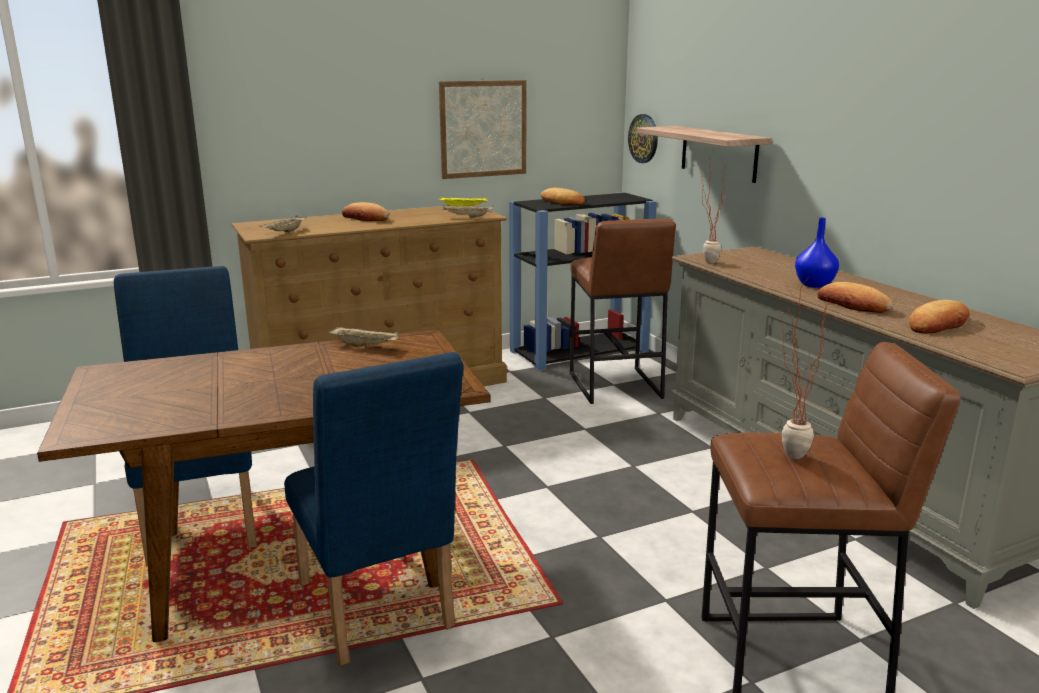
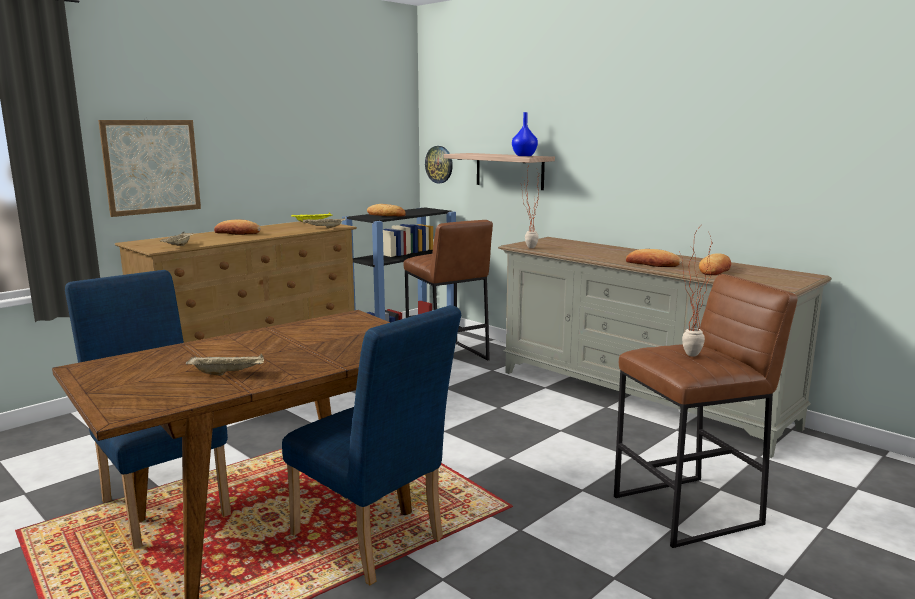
camera: 20 degrees left, 5 degrees down
(366, 346) = (312, 325): beige tray -> beige tray (228, 373)
(483, 127) = (319, 157): picture -> picture (151, 165)
(815, 285) = (615, 255): blue vase -> blue vase (524, 156)

